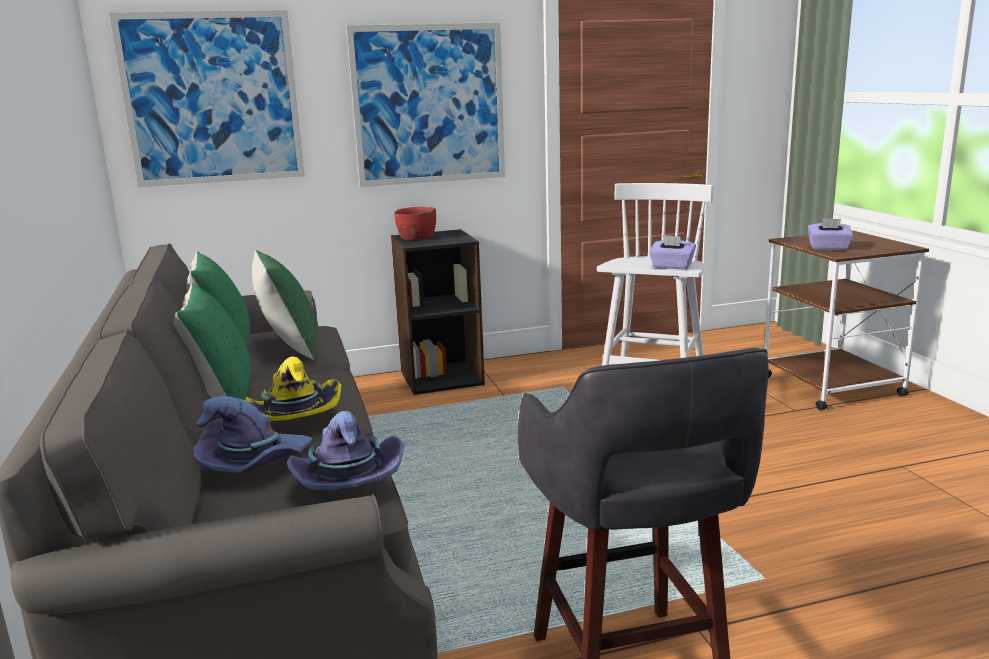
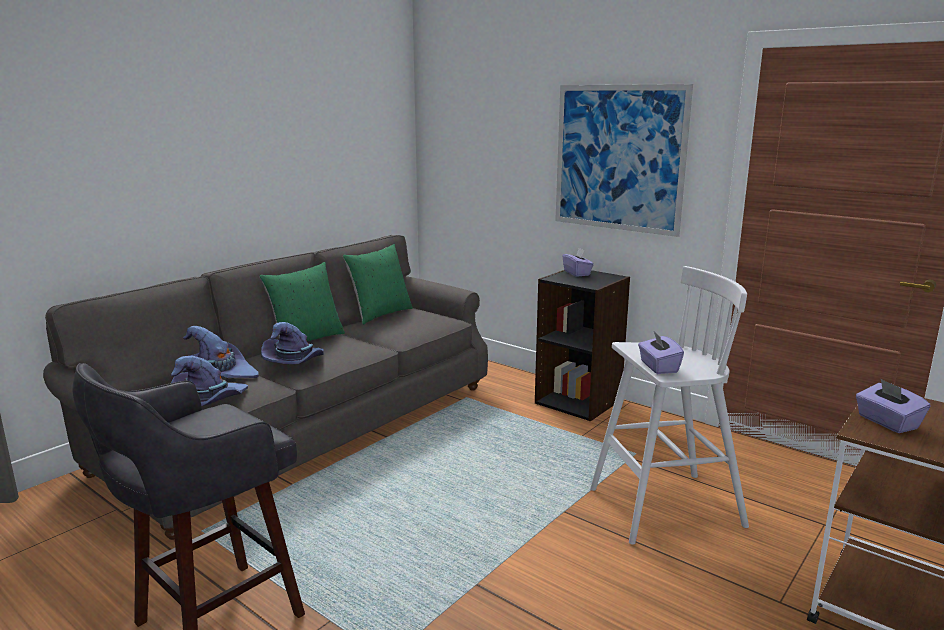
camera: 55 degrees right, 0 degrees up
(212, 99) = (471, 137): picture -> none
(289, 348) = (401, 326): green pillow -> none
(294, 417) = (295, 363): yellow hat -> purple hat
(416, 237) = (577, 273): red bowl -> purple tissue box

